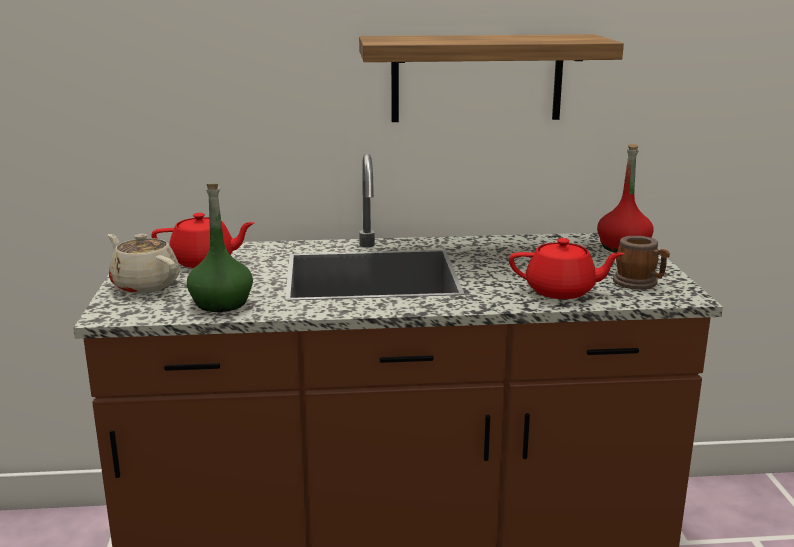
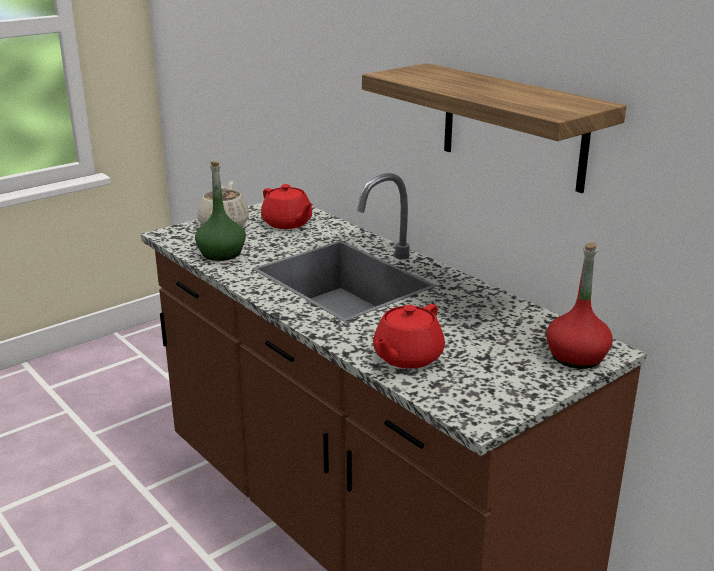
camera: 55 degrees right, 5 degrees up
(561, 291) = (407, 357): red teapot -> red teapot turned 60 degrees clockwise
(639, 283) = (482, 388): mug -> none

